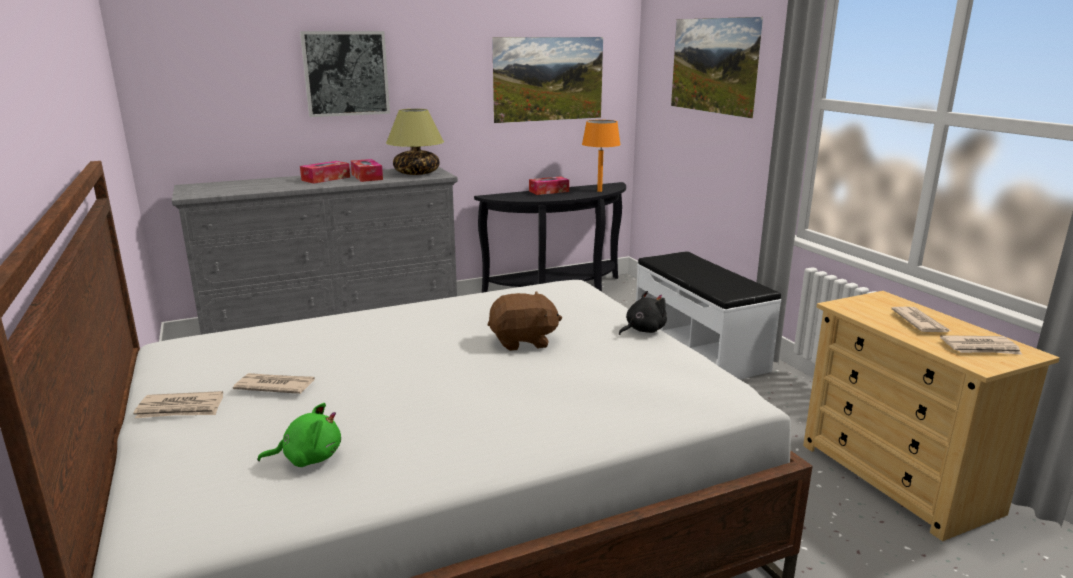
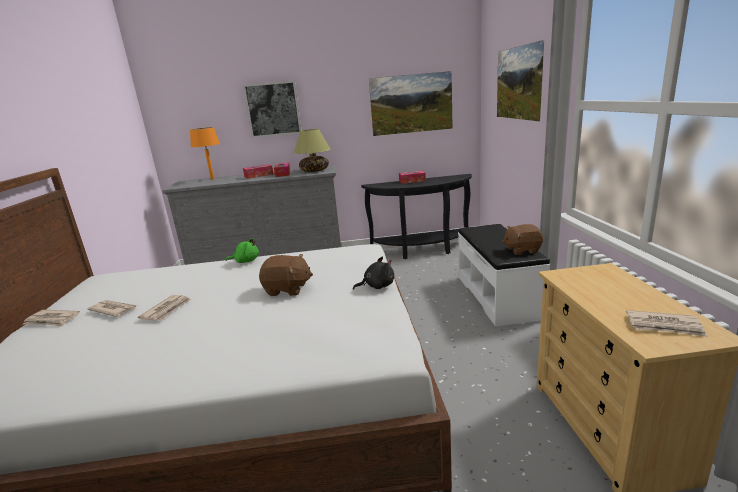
camera: 20 degrees right, 0 degrees up
(308, 458) = (69, 364): green plush toy -> green plush toy (246, 261)
(599, 191) = (447, 180): orange table lamp -> orange table lamp (212, 179)
(742, 283) = (522, 250): none -> brown plush toy
(919, 322) = (621, 295): newspaper -> newspaper (167, 310)

